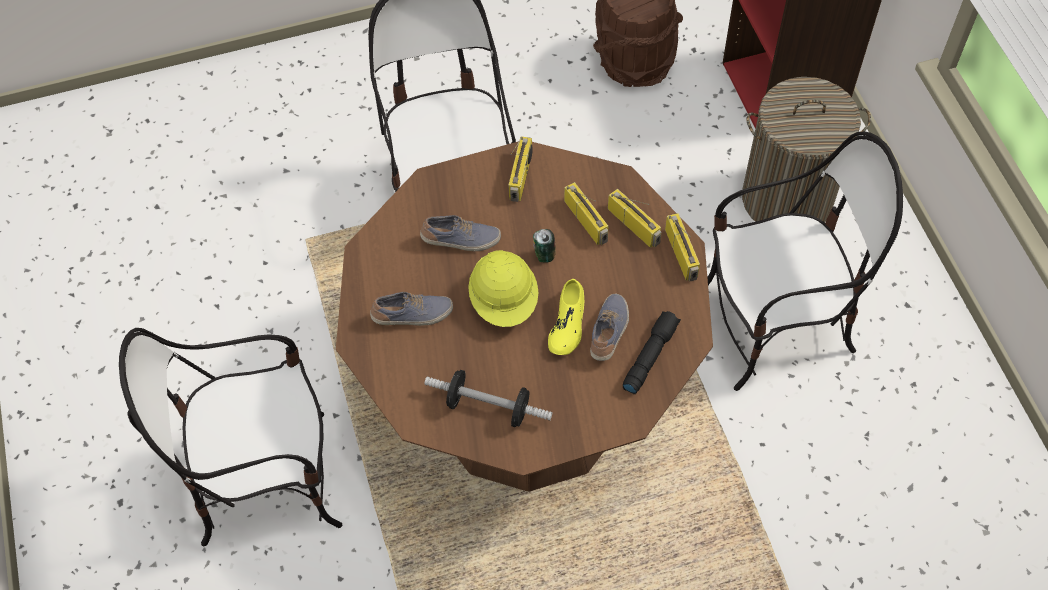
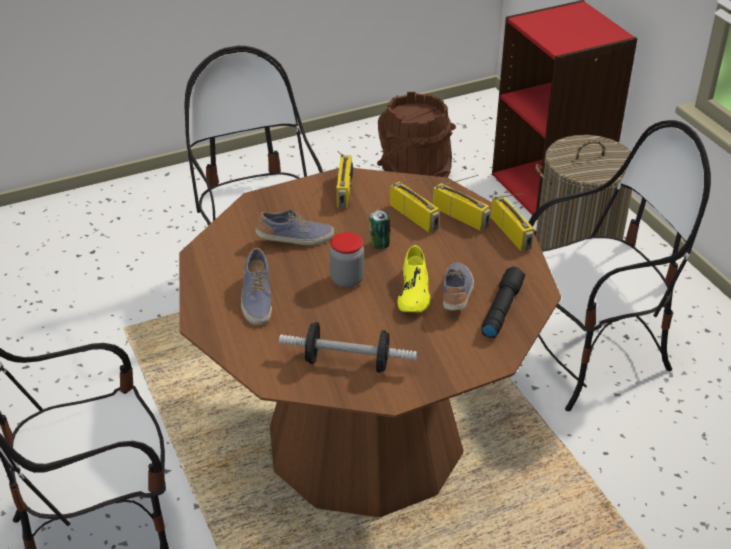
camera: 10 degrees left, 20 degrees down
(413, 316) = (256, 298): shoe -> shoe turned 105 degrees clockwise
(504, 301) = (347, 279): yellow hard hat -> jar

